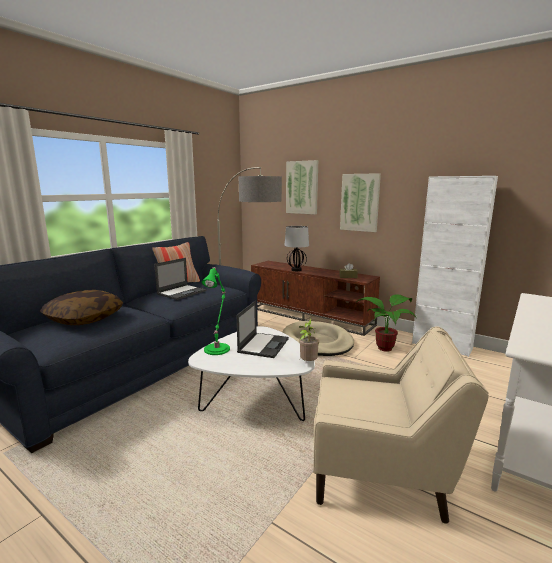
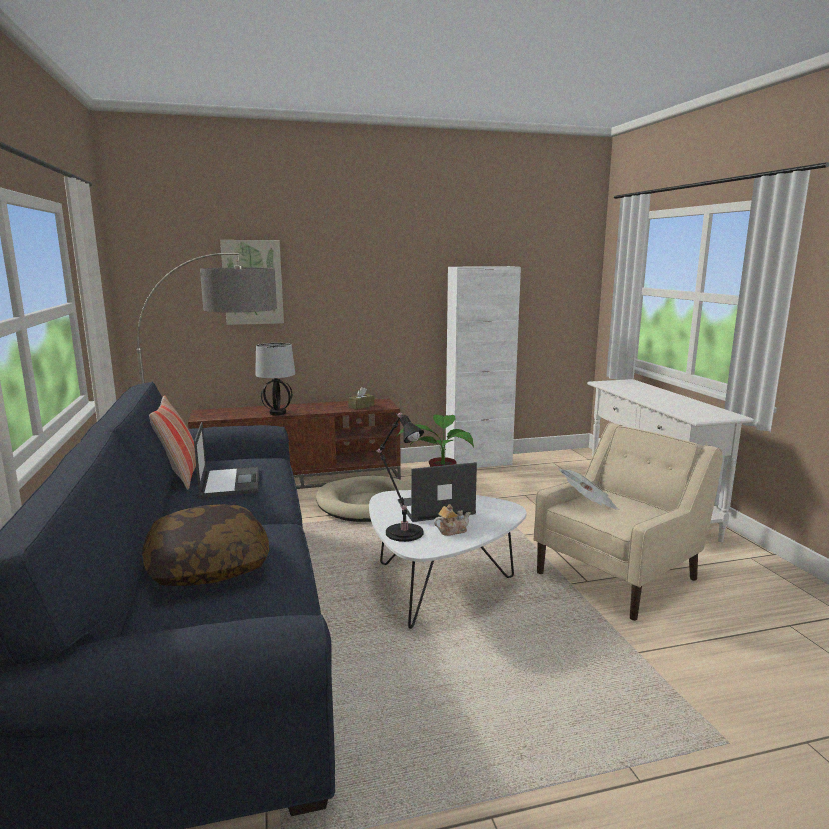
camera: 50 degrees left, 0 degrees up
(218, 348) = (402, 531): green table lamp -> black table lamp
(238, 360) = (452, 531): none -> teapot
(263, 345) = (435, 508): laptop -> laptop turned 75 degrees counterclockwise
(307, 363) = (511, 504): potted plant -> none
(357, 388) = (588, 504): none -> newspaper
(360, 202) = (352, 301): picture -> none

